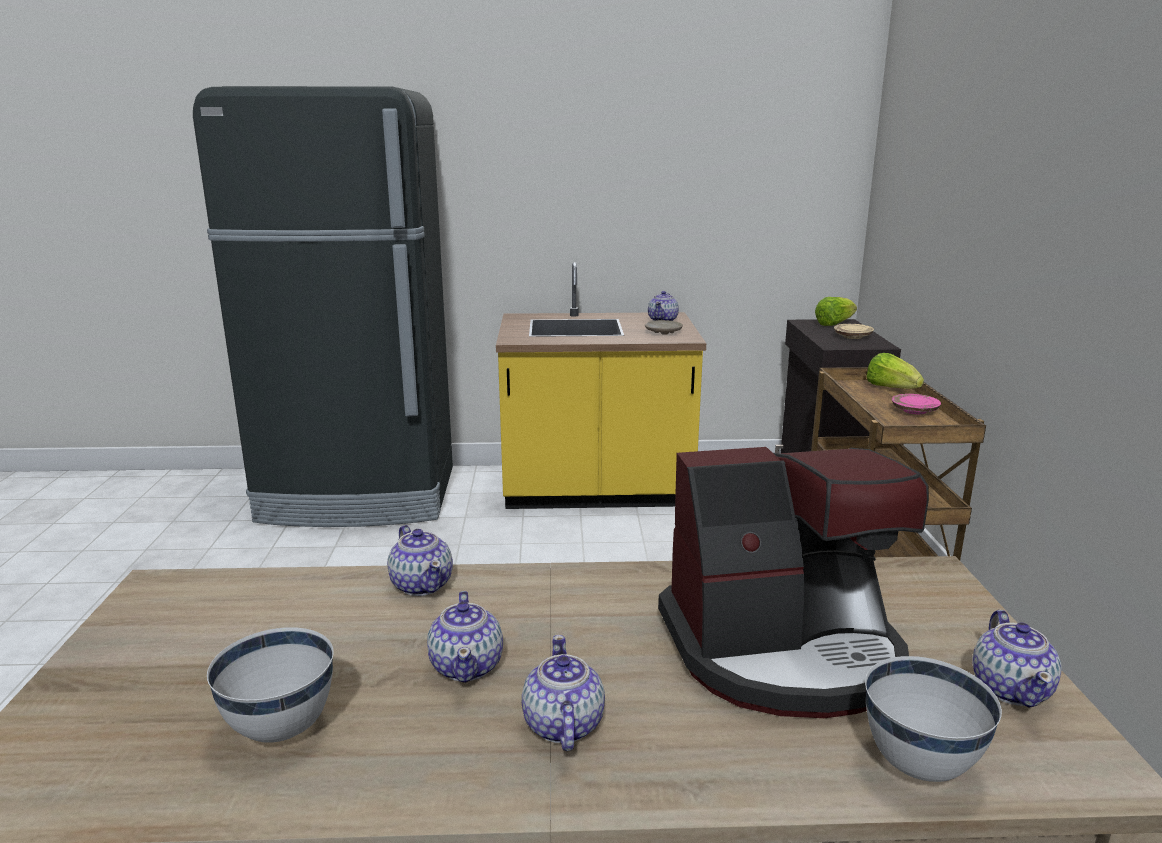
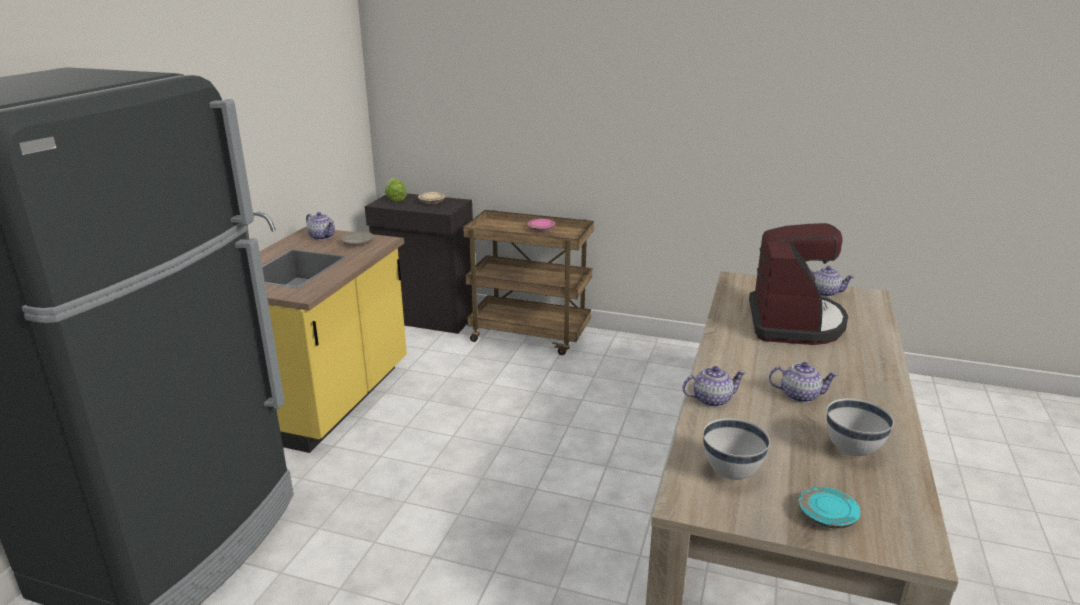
camera: 70 degrees left, 5 degrees up
(93, 701) = (826, 516): none -> turquoise plate
(562, 725) = (847, 379): teapot -> none
(891, 388) = (499, 224): lettuce -> none
(920, 765) = (869, 319): white bowl -> white bowl (731, 473)

